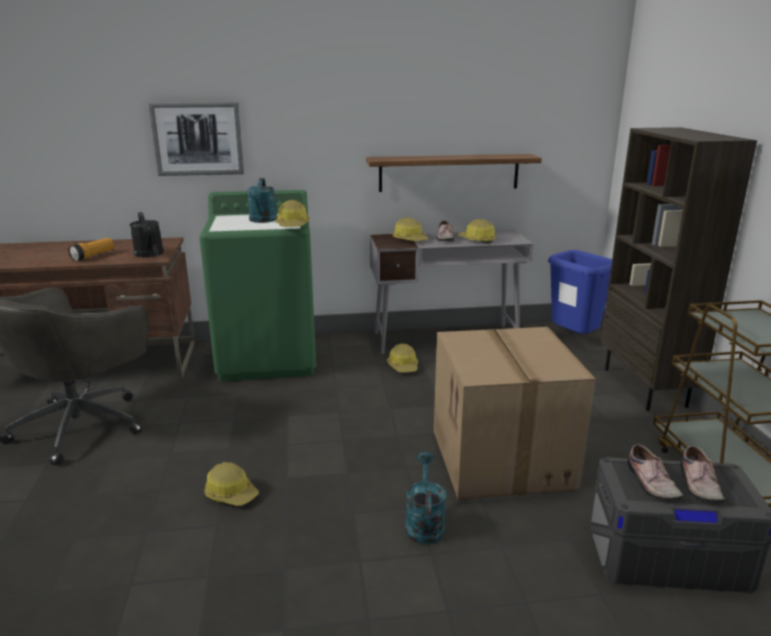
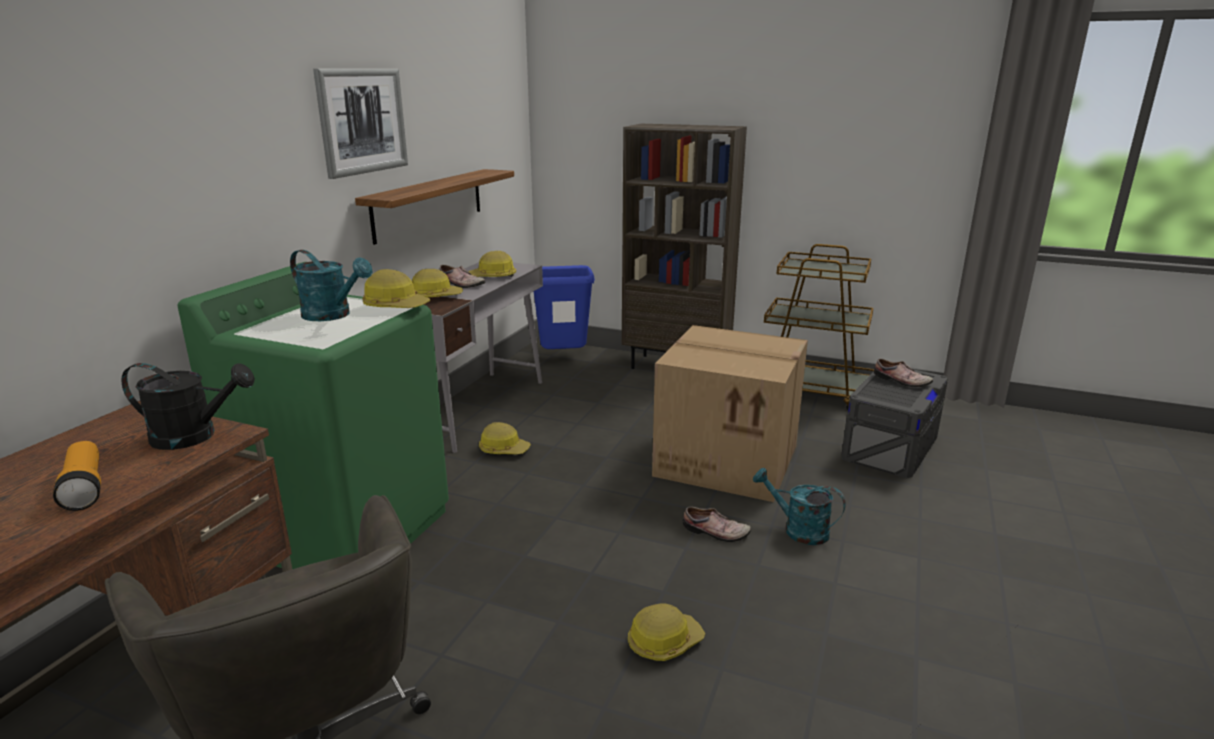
camera: 60 degrees left, 0 degrees up
(198, 139) = (130, 206): picture -> picture (362, 121)
(650, 483) = (892, 393): shoe -> shoe (715, 533)

